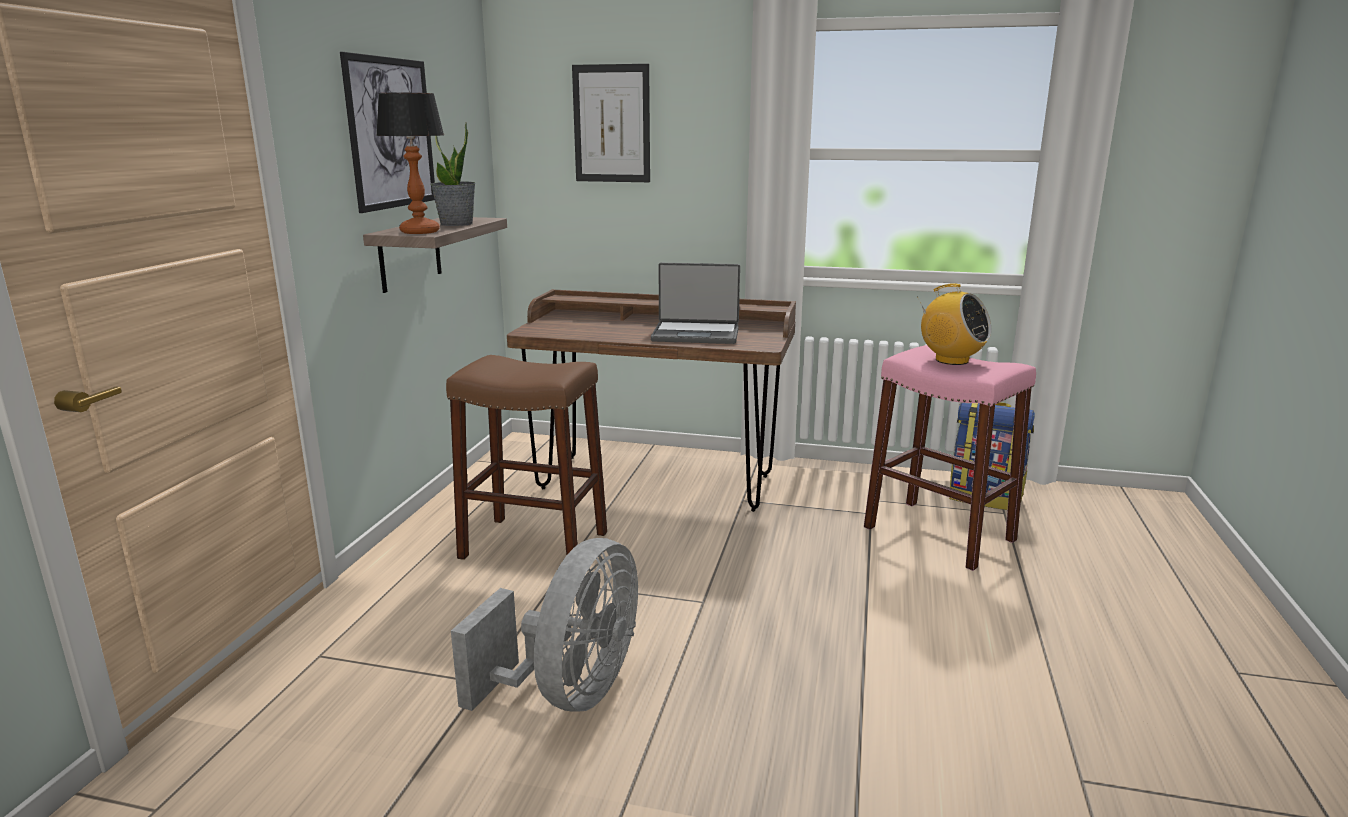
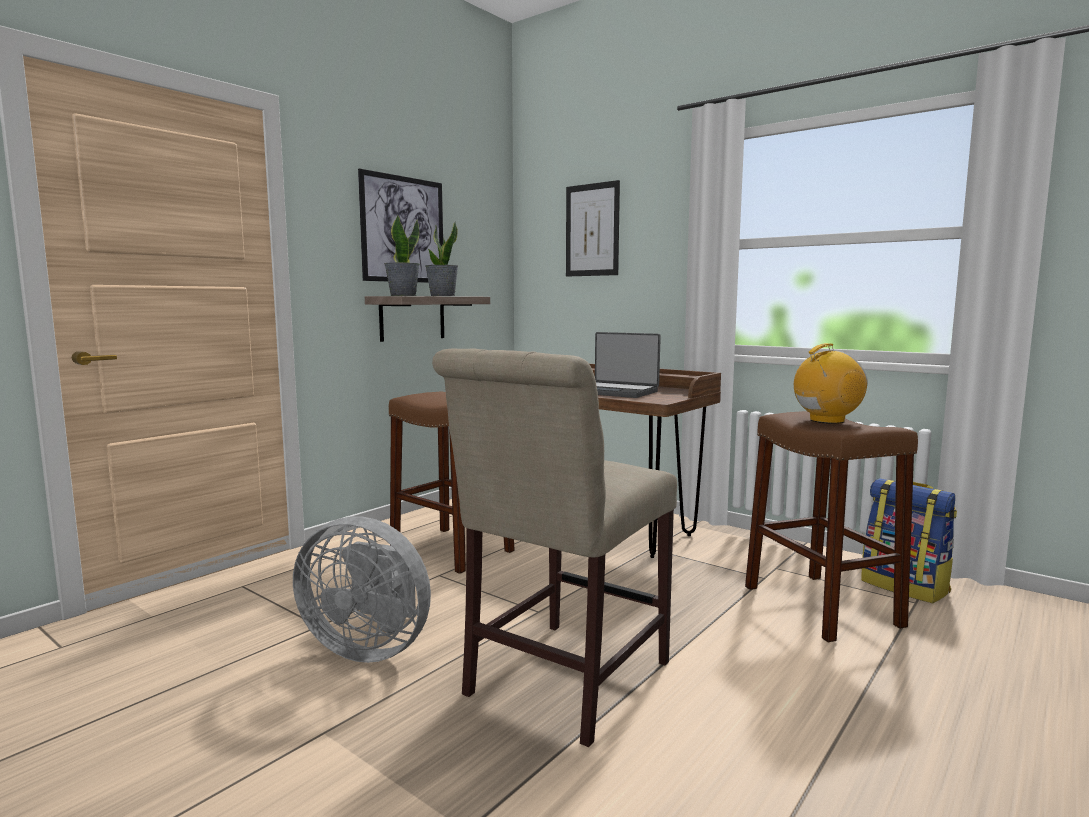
camera: 25 degrees right, 10 degrees down
(420, 232) = (402, 295): table lamp -> potted plant
(570, 692) = (369, 647): grey fan -> grey fan turned 60 degrees clockwise
(797, 675) = (560, 682): none -> beige chair
(938, 533) = (820, 605): pink stool -> brown stool
(951, 360) = (826, 420): radio -> radio turned 90 degrees counterclockwise

